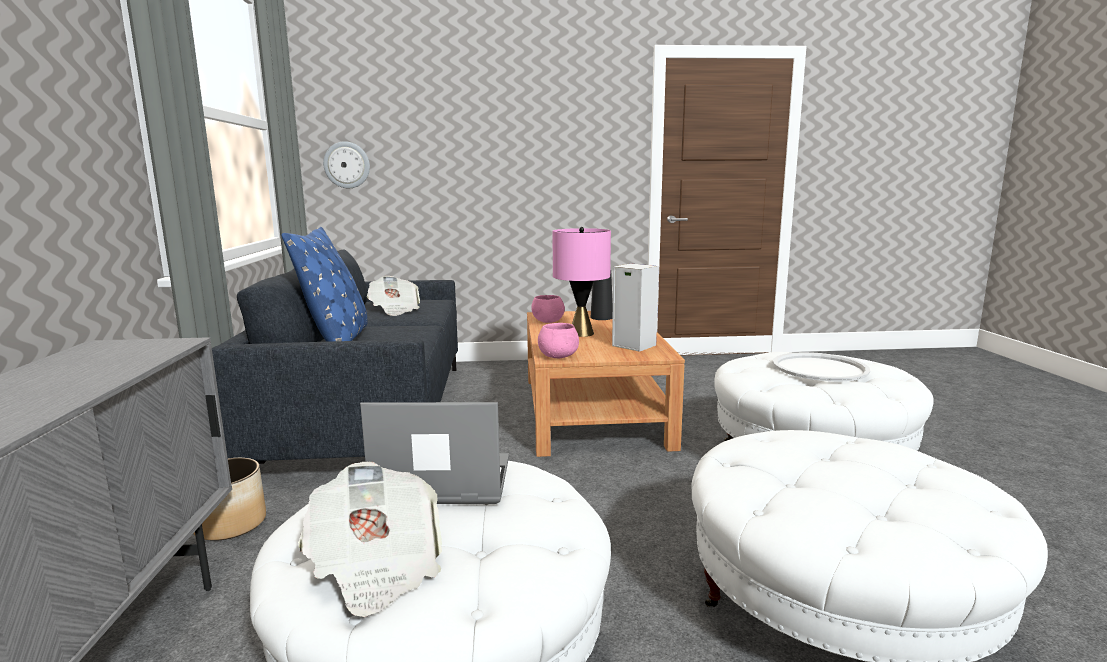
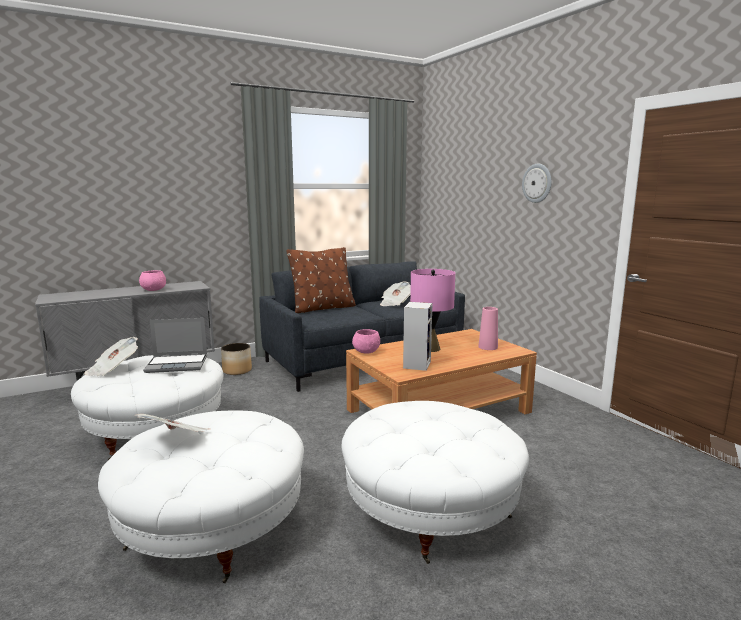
camera: 65 degrees right, 0 degrees up
(338, 339) = (322, 308): blue pillow -> brown pillow
(347, 165) = (438, 207): wall clock -> wall clock (537, 183)
(441, 483) = (178, 364): laptop -> laptop turned 105 degrees clockwise
(548, 321) = (451, 337): pink bowl -> pink bowl (154, 290)
(601, 317) = (488, 347): black vase -> pink vase
(820, 368) = (435, 429): white tray -> none
(839, 497) = (176, 440): none -> newspaper

